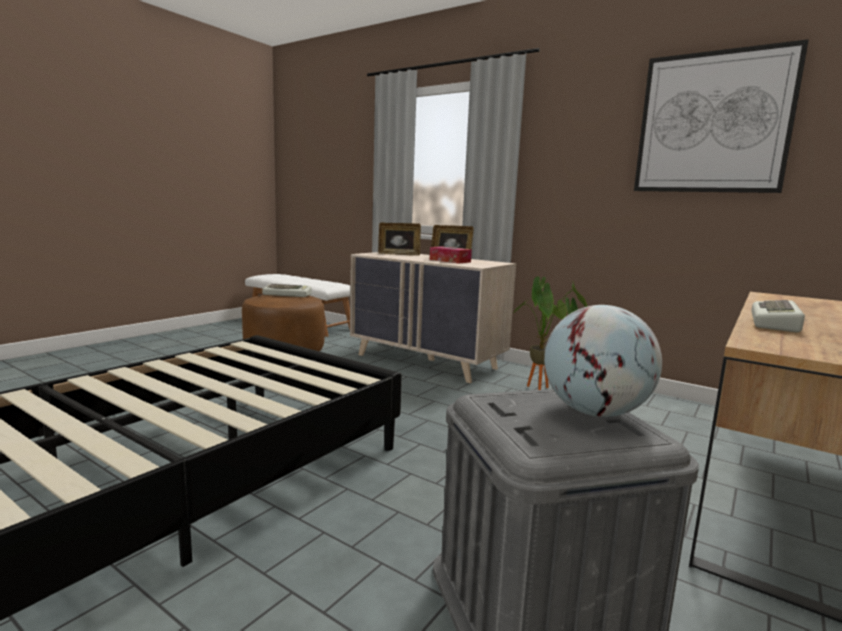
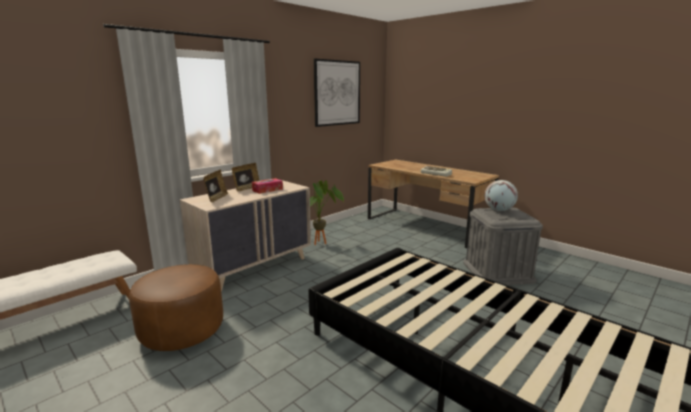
camera: 80 degrees left, 5 degrees up
(288, 294) = (165, 275): keyboard -> none

